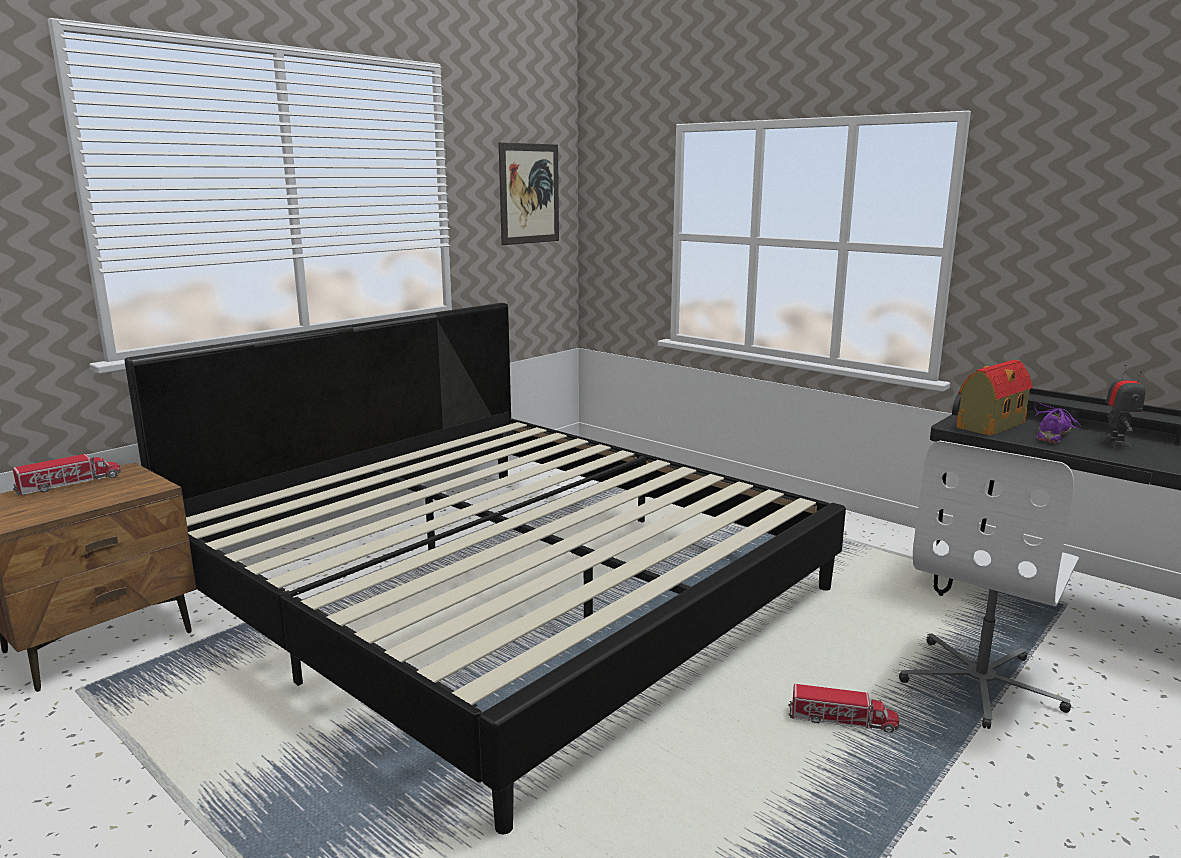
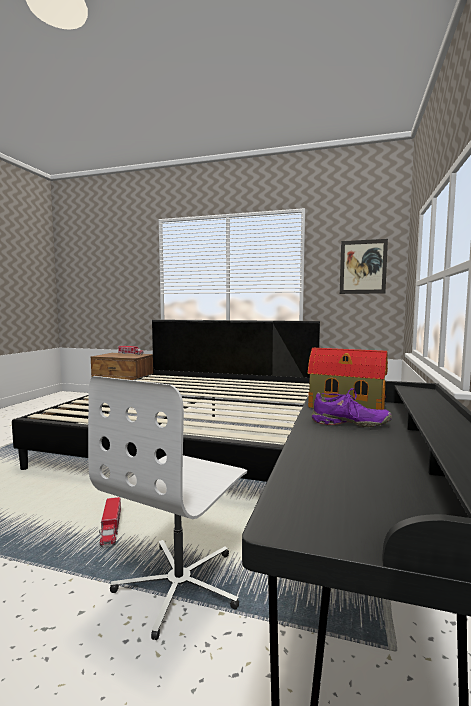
camera: 65 degrees right, 10 degrees down
(981, 683) = (180, 585): white office chair -> white office chair turned 75 degrees counterclockwise
(1116, 444) = (363, 444): toy robot -> none

